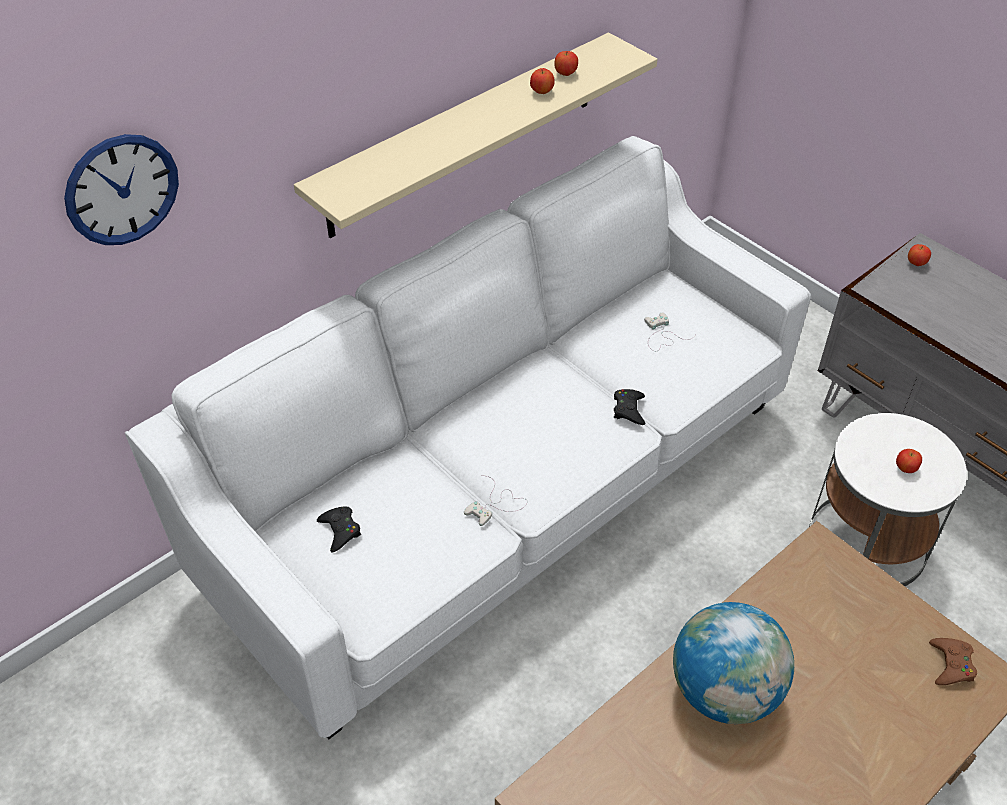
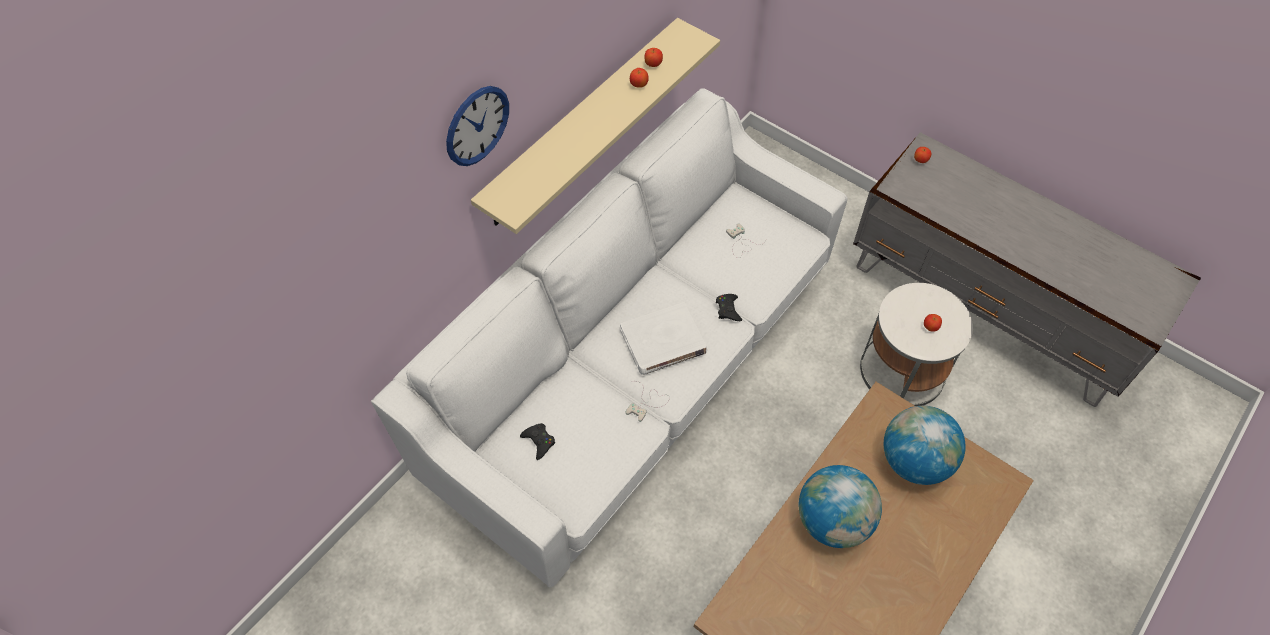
camera: 10 degrees left, 10 degrees up
(122, 190) = (360, 246): wall clock -> wall clock (477, 125)
(533, 435) = (663, 342): none -> white book
(857, 630) = (914, 461): none -> globe
(951, 665) = (979, 476): brown game controller -> none

